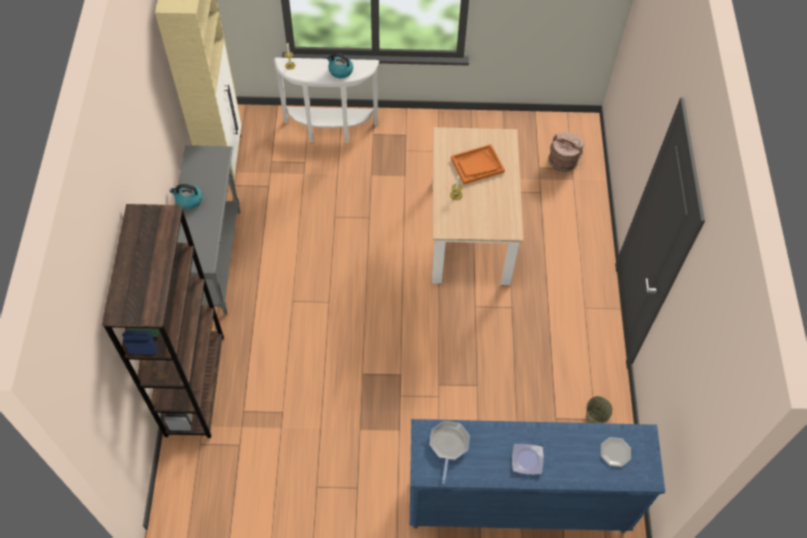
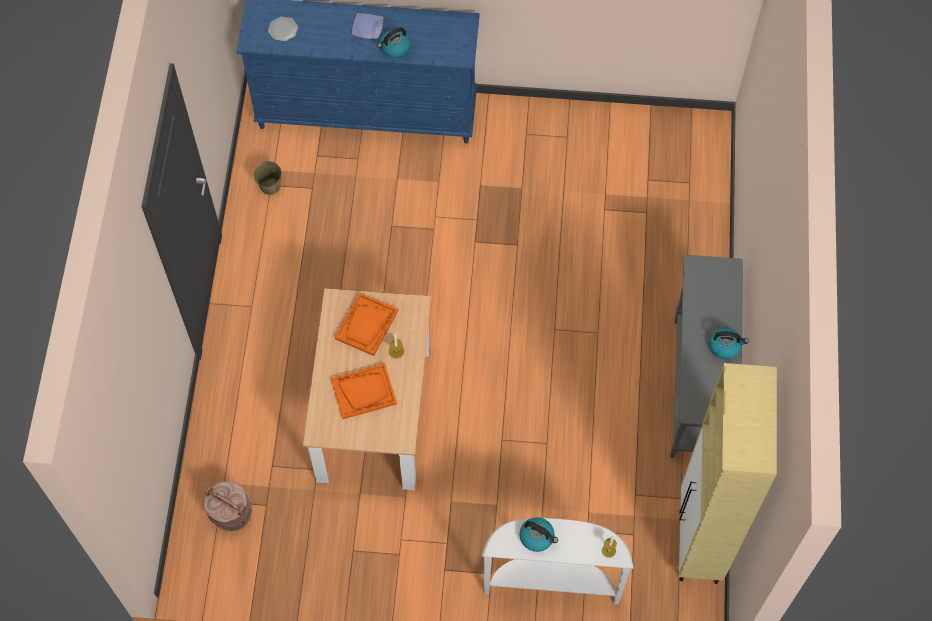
camera: 175 degrees left, 5 degrees up
(195, 385) = (702, 242): brown bookcase -> none
(448, 445) = (440, 43): frying pan -> none
(483, 213) = (366, 325): none -> orange tray
(495, 436) = (395, 48): none -> kettle

